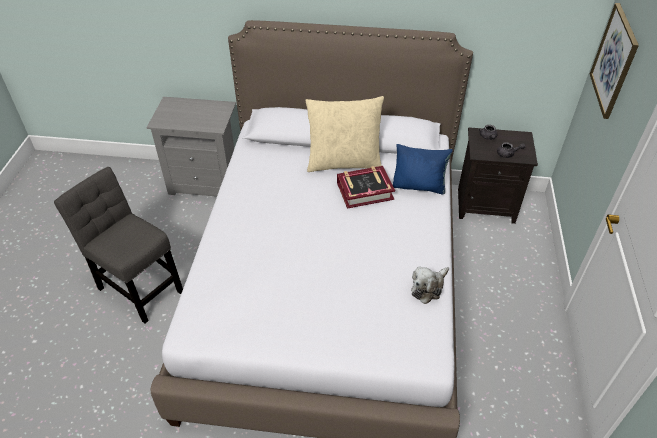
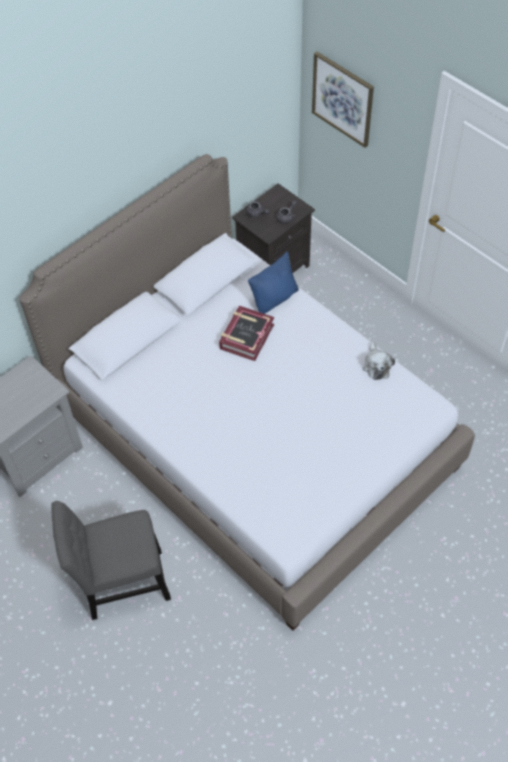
camera: 50 degrees left, 10 degrees up
(344, 162) = (199, 328): beige pillow -> none

